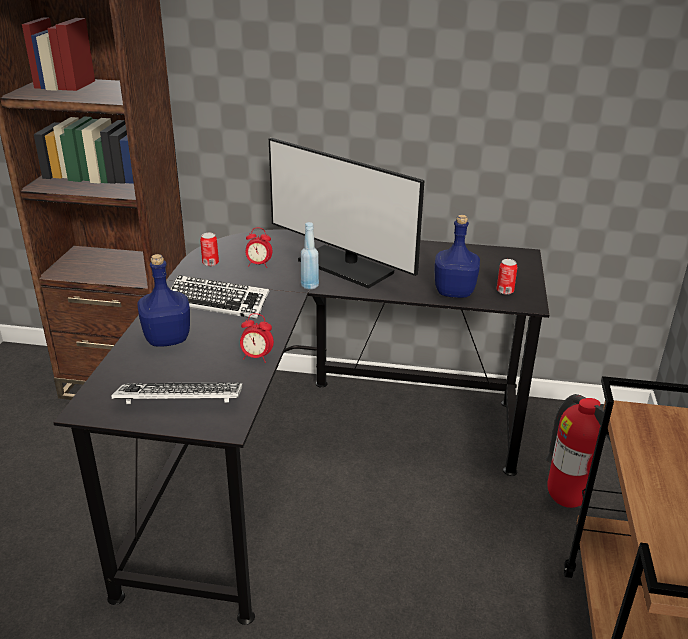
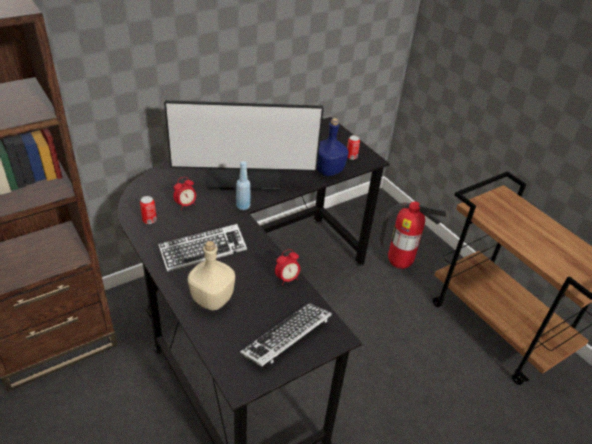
camera: 45 degrees left, 10 degrees up
(167, 338) = (211, 299): blue bottle -> beige bottle

